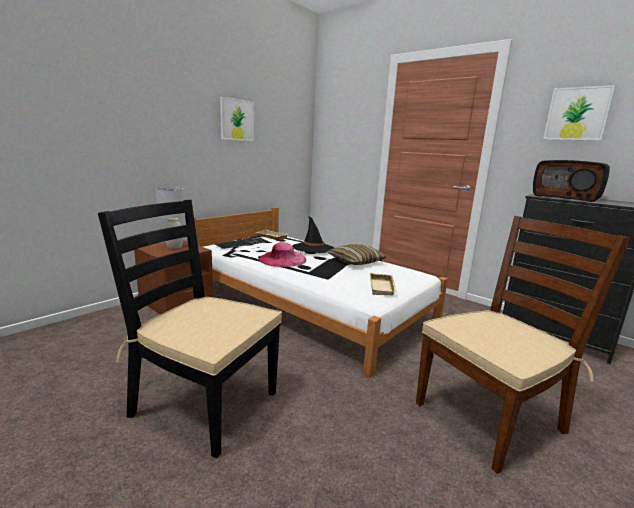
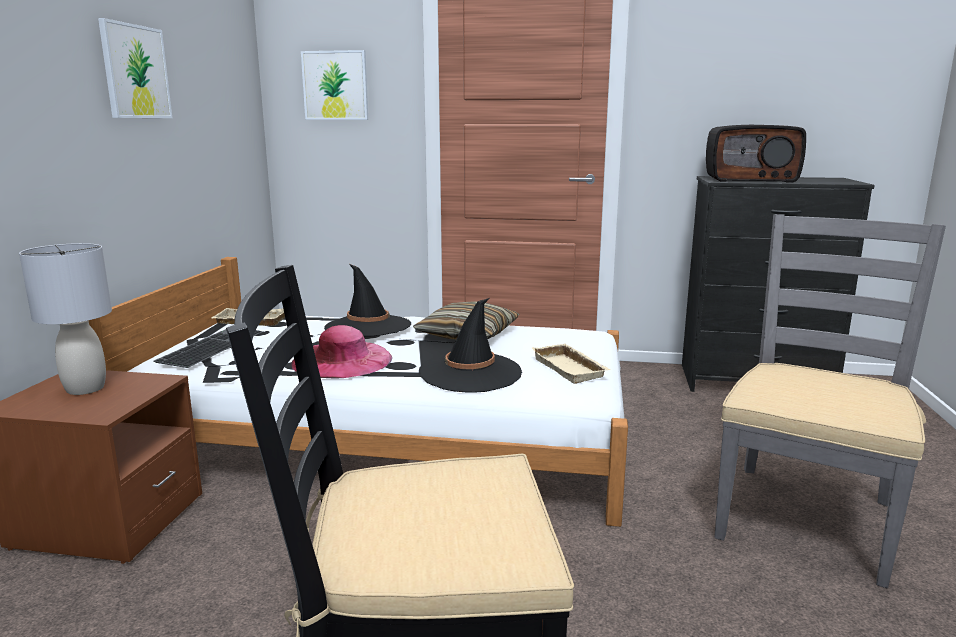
camera: 30 degrees left, 0 degrees up
(330, 277) = (470, 373): none -> black hat
(489, 416) = (805, 518): brown chair -> grey chair
(577, 114) = (737, 56): picture -> picture (335, 85)

